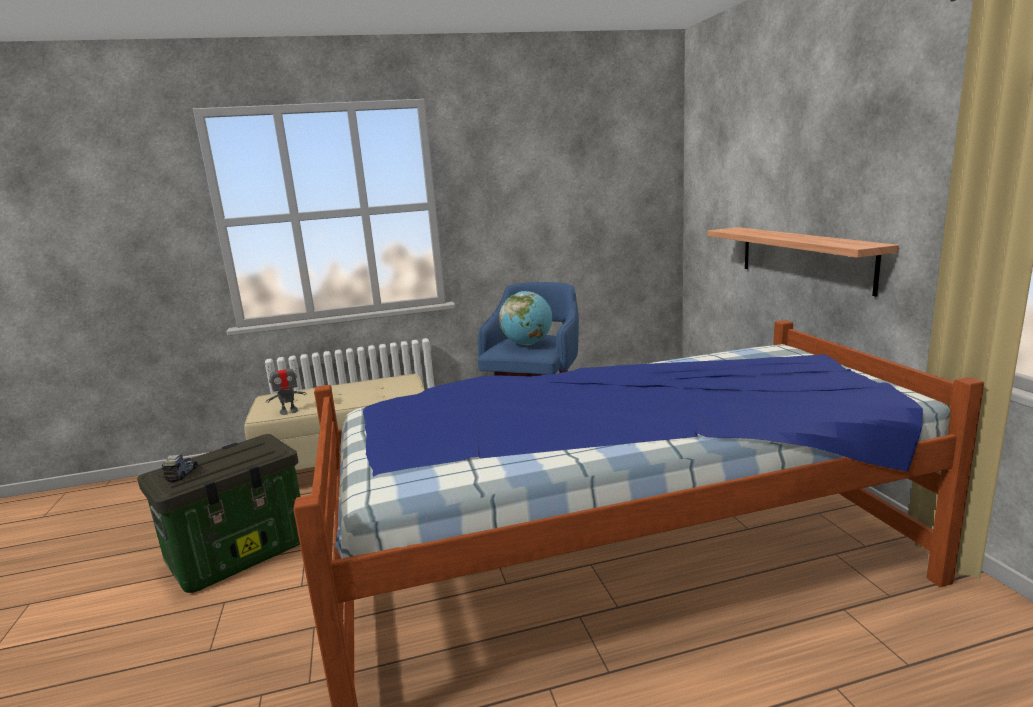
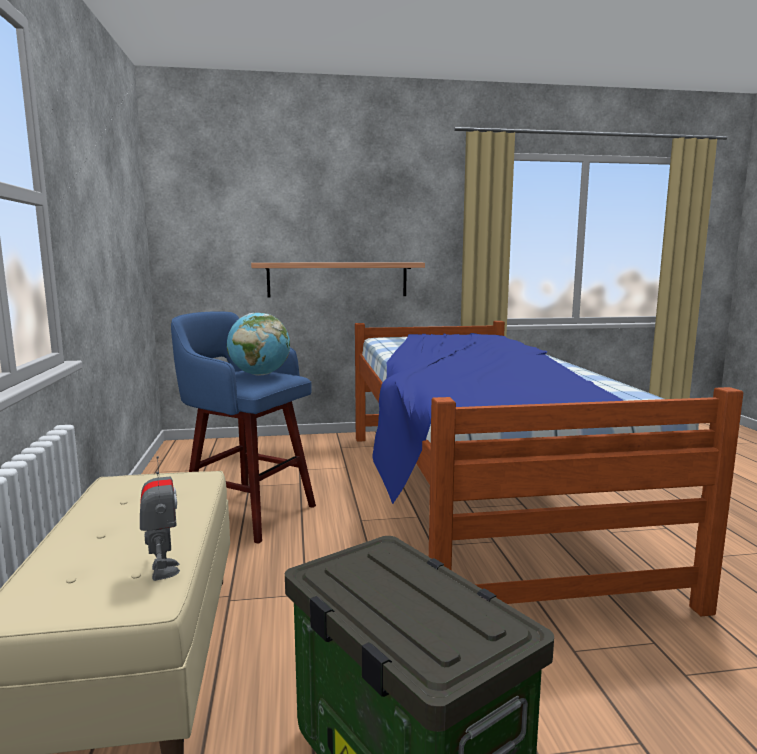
camera: 85 degrees left, 5 degrees down
(182, 474) = (456, 625): toy truck -> none

